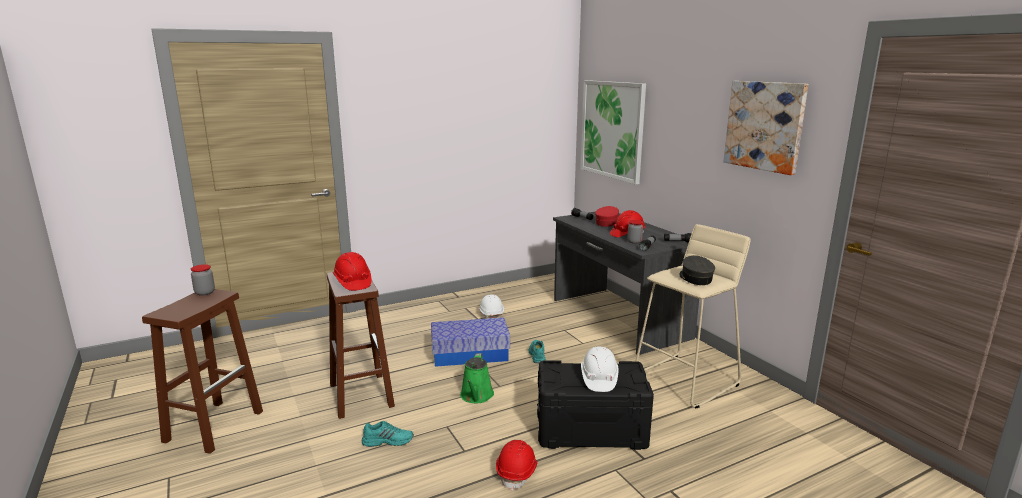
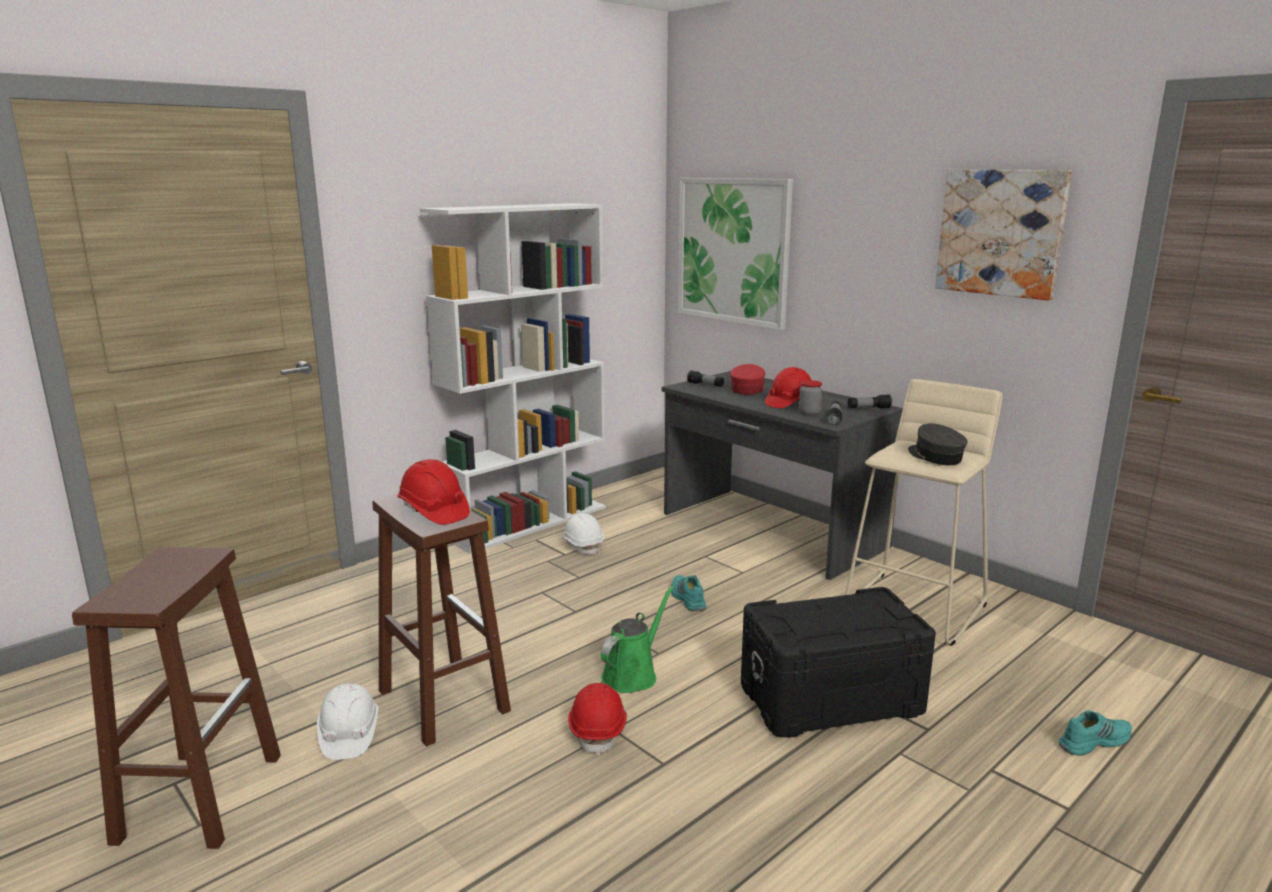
camera: 15 degrees left, 0 degrees up
(205, 292) = (169, 556): jar -> none
(388, 440) = (531, 769): turquoise shoe -> turquoise shoe (1093, 741)
(467, 297) = (528, 522): none -> white bookcase
(470, 354) = (585, 610): storage box -> none
(476, 396) = (632, 674): green watering can -> green watering can turned 135 degrees counterclockwise
(517, 472) = (764, 783): red hard hat -> red hard hat (598, 730)
(598, 379) = (845, 620): white hard hat -> white hard hat (349, 735)

